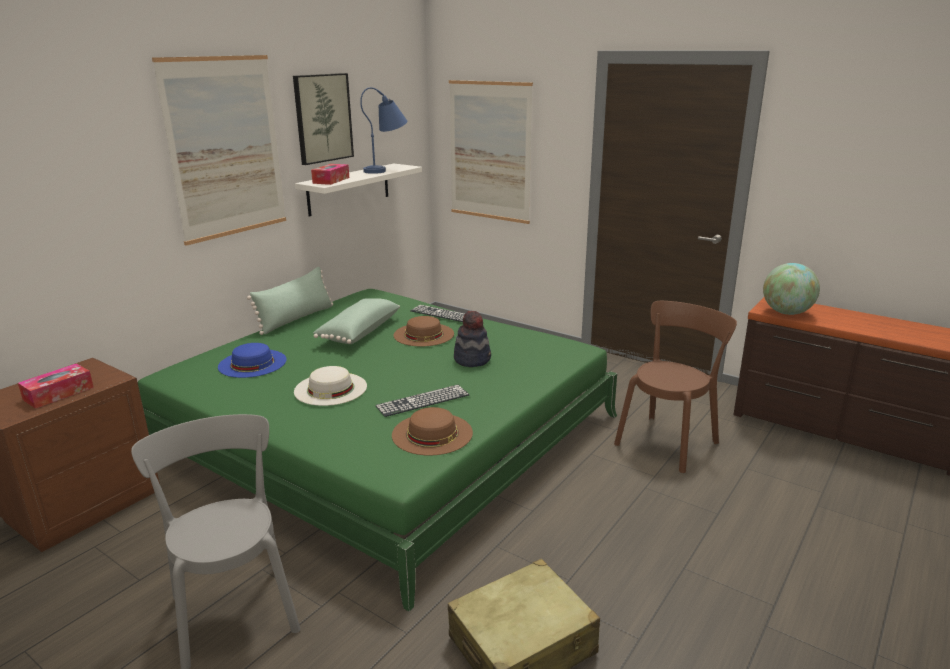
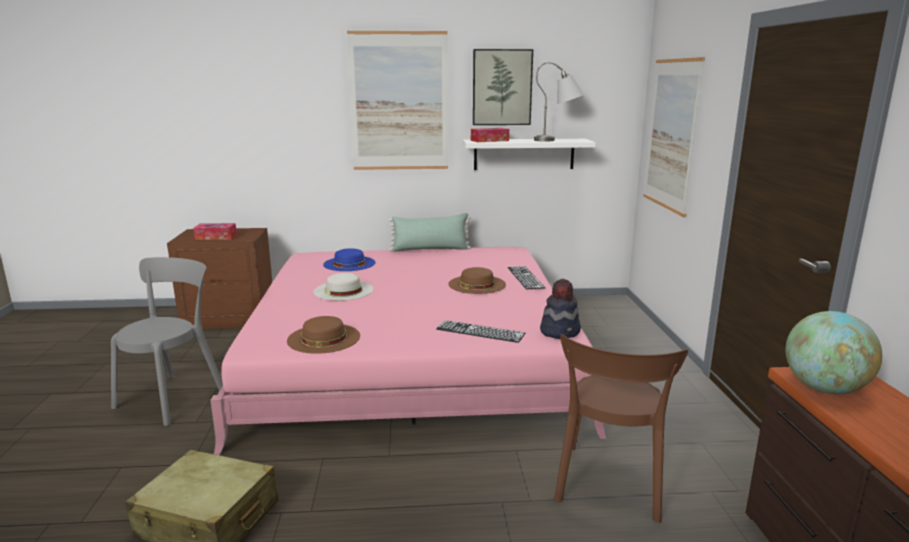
camera: 50 degrees right, 5 degrees down
(358, 332) = (442, 268): green pillow -> none
(385, 434) = (412, 357): green bed -> pink bed
(387, 169) = (558, 140): blue table lamp -> grey table lamp
(423, 400) = (368, 319): keyboard -> keyboard (480, 331)
(472, 359) = (465, 311): hat -> hat (560, 331)
(668, 441) = (609, 486): brown chair -> brown chair turned 105 degrees clockwise

